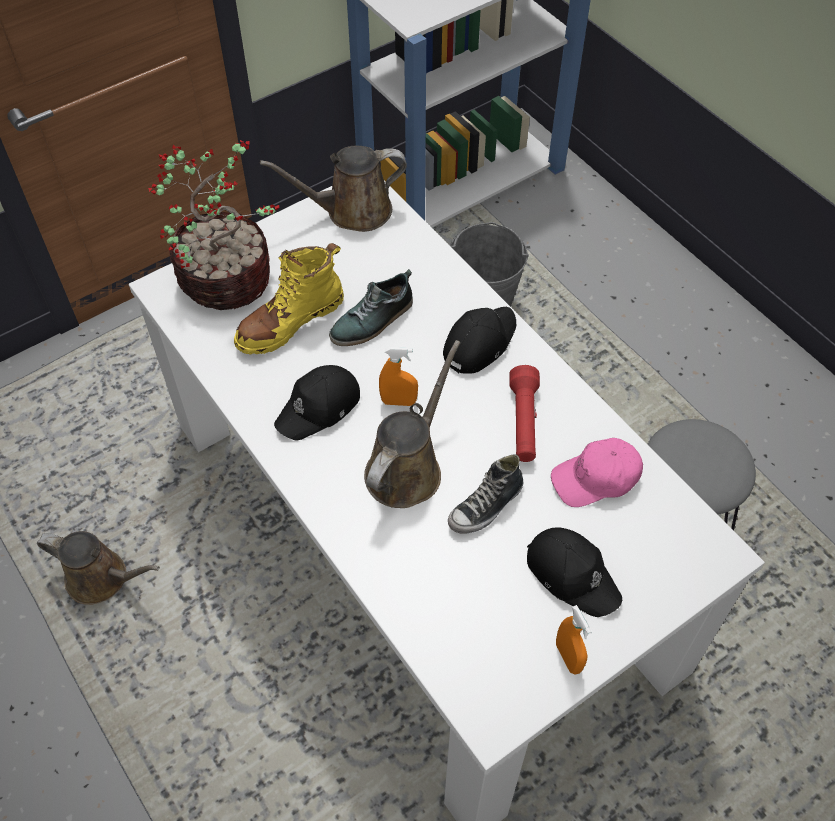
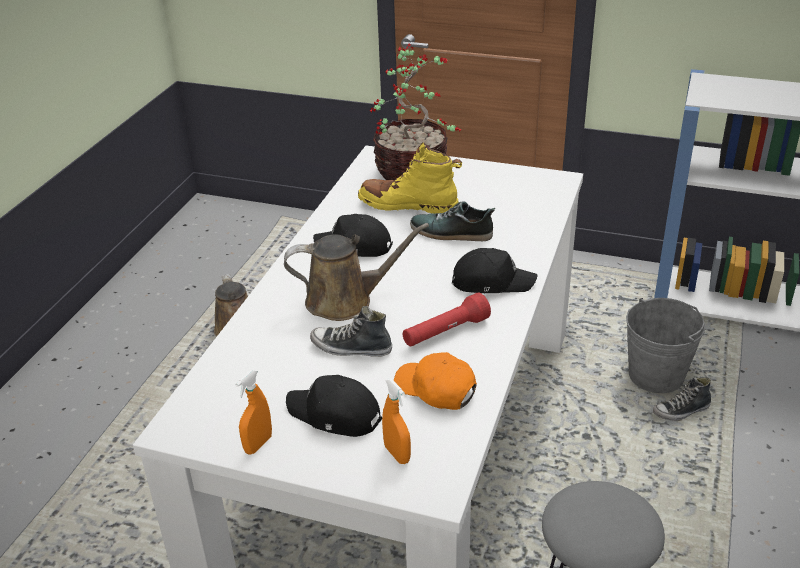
camera: 55 degrees right, 20 degrees down
(352, 211) = (532, 184): brown watering can -> none
(398, 401) = (397, 272): orange spray bottle -> orange spray bottle (397, 454)
(535, 317) = (681, 411): none -> shoe
(572, 574) = (334, 415): black cap -> black cap turned 105 degrees clockwise
(596, 478) = (435, 389): pink cap -> orange cap

